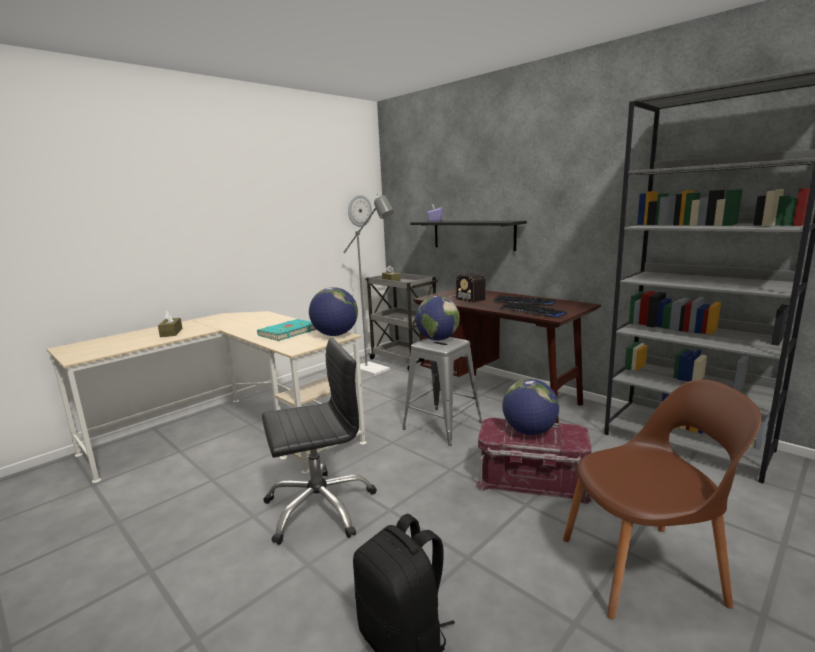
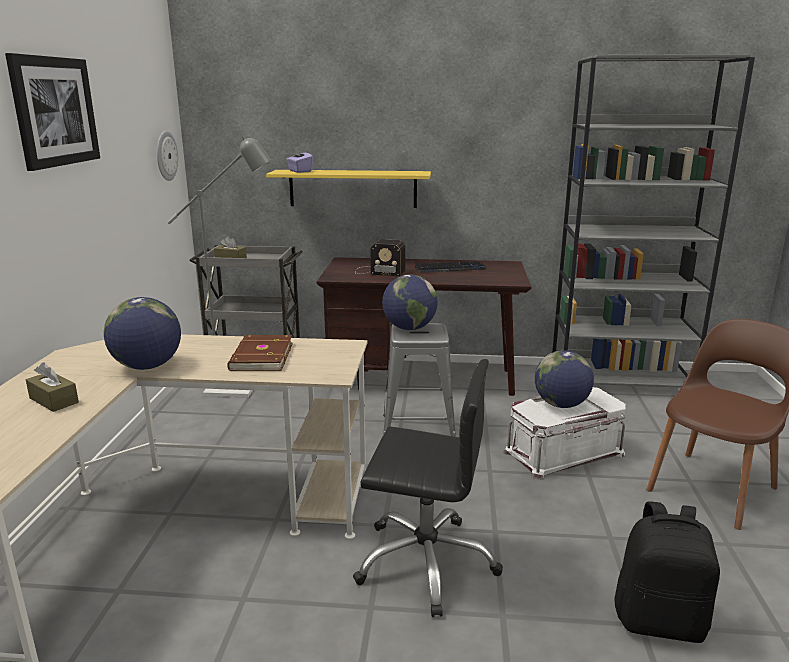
camera: 40 degrees left, 5 degrees up
(247, 179) = (54, 111): none -> picture
(287, 332) = (260, 357): turquoise book -> brown book
(319, 507) = (426, 562): black office chair -> black office chair turned 75 degrees clockwise
(335, 335) = (336, 346): globe -> globe (147, 366)
(473, 235) = (352, 188): black shelf -> yellow shelf
(531, 480) = (564, 453): red storage box -> white storage box
(532, 311) = (482, 278): keyboard -> none

